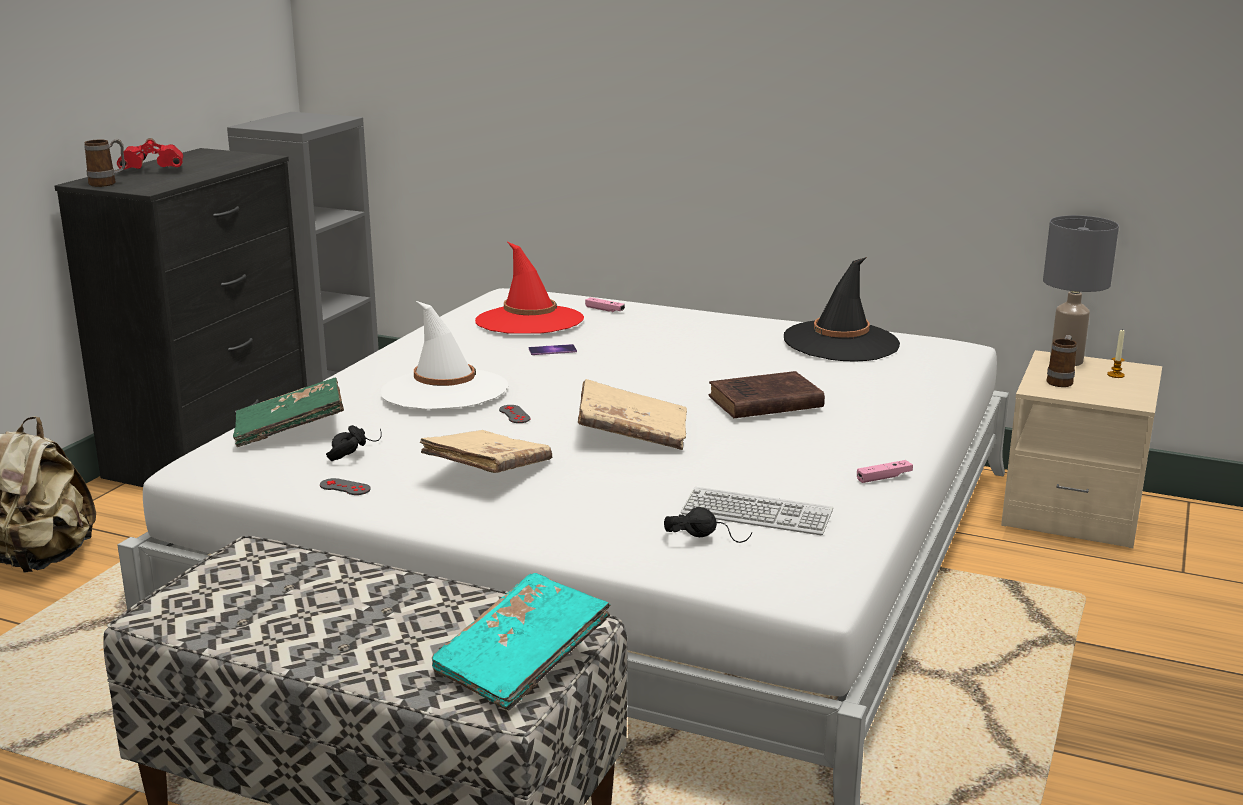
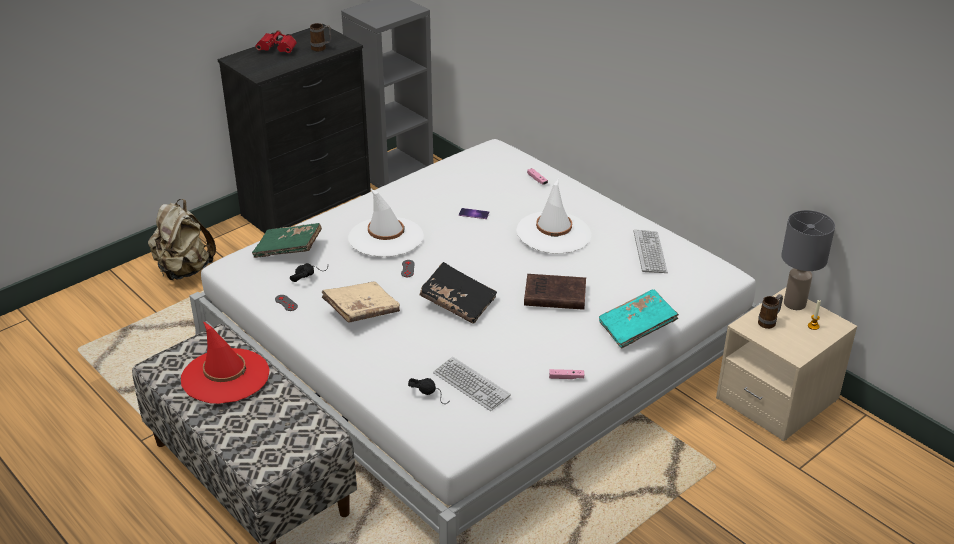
camera: 25 degrees right, 15 degrees up
(108, 183) = (244, 63): mug -> mug (321, 48)
(522, 663) = (285, 447): turquoise book -> turquoise book (637, 328)
(529, 321) = (483, 180): red hat -> red hat (225, 376)
(632, 434) = (458, 302): beige book -> black book
(690, 347) = (554, 233): none -> white hat
(841, 342) = (650, 252): black hat -> keyboard

